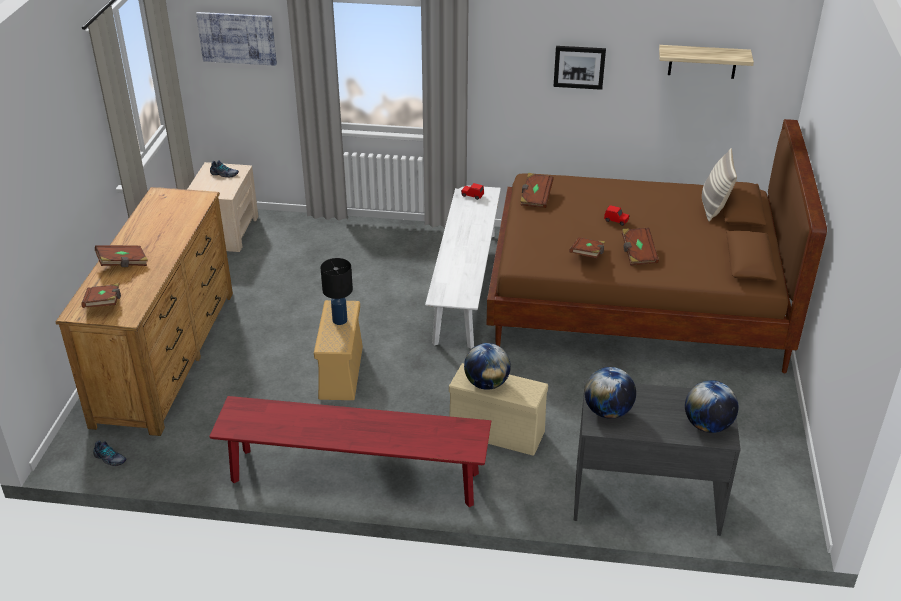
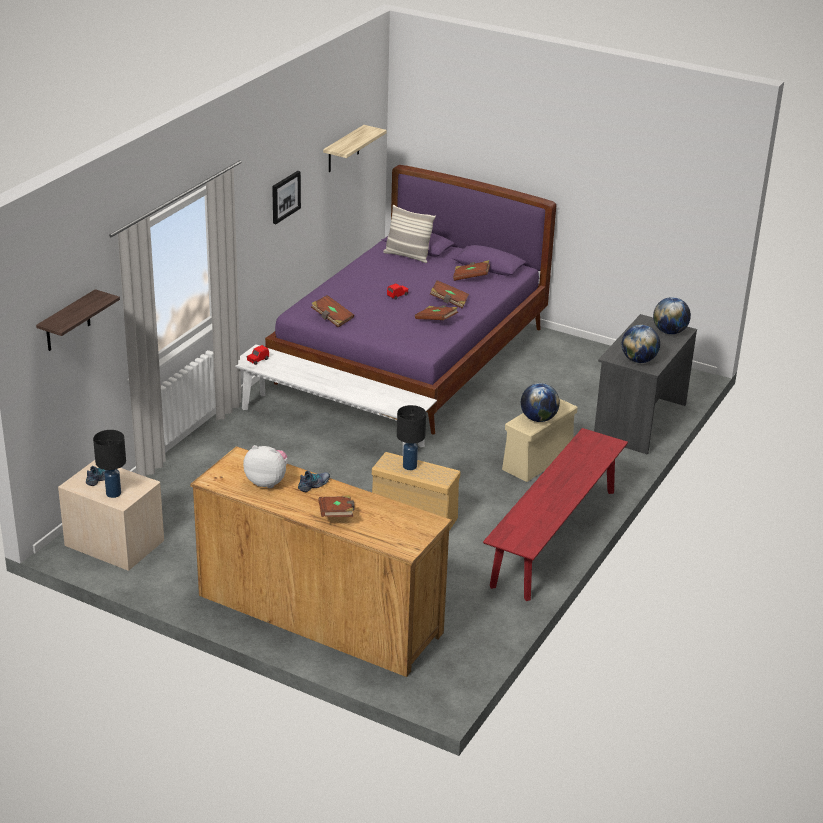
camera: 70 degrees left, 5 degrees down
(104, 304) = (402, 532): brown book -> brown book (471, 277)
(110, 459) = (459, 667): shoe -> shoe (314, 485)
(165, 218) = (267, 482): none -> plush toy
(204, 185) = (113, 494): none -> black table lamp
(237, 38) = (67, 322): picture -> shelf
(635, 300) = (412, 357): brown bed -> purple bed

